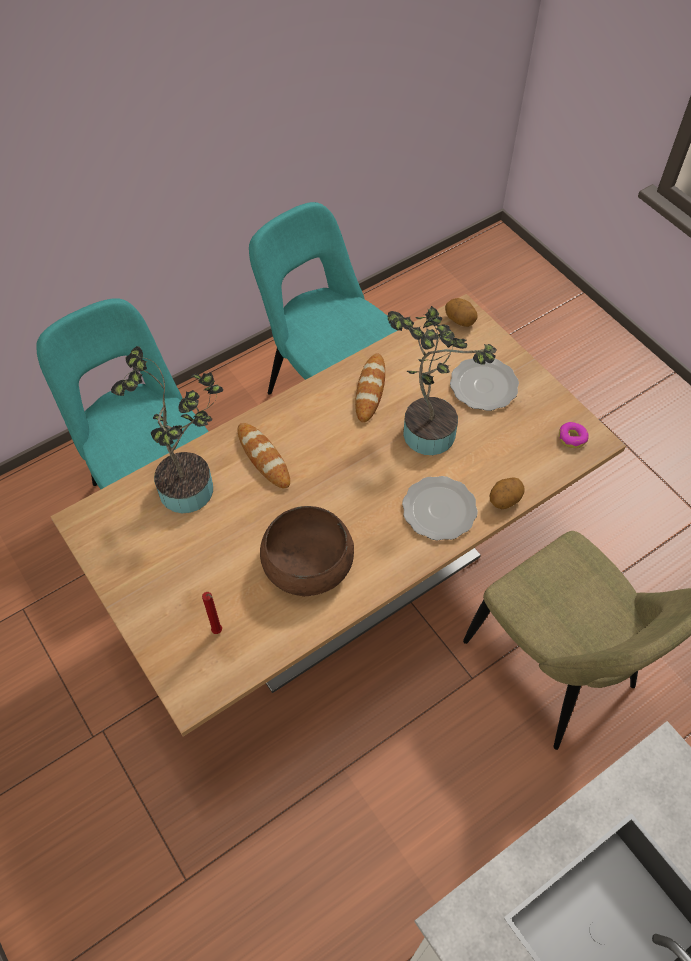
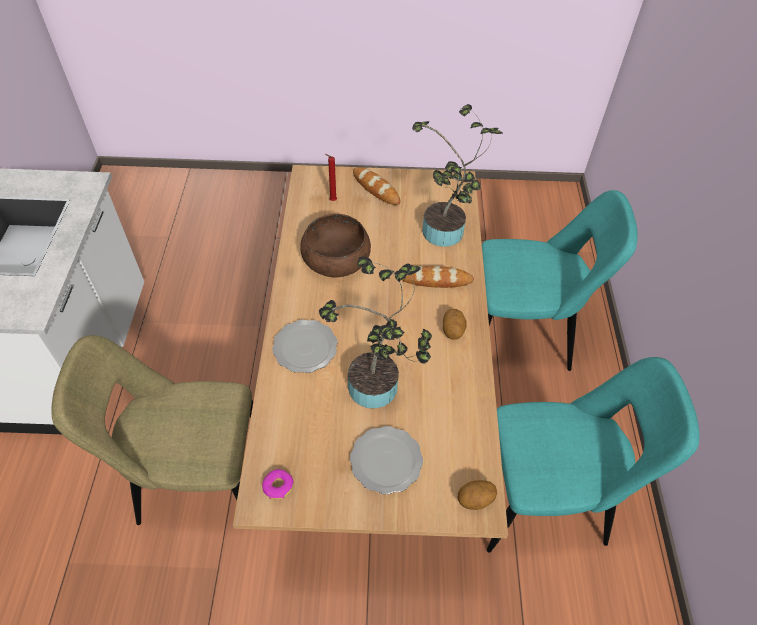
camera: 125 degrees right, 5 degrees down
(370, 390) = (447, 376): bread -> bread (376, 188)
(504, 500) = (274, 392): potato -> potato (453, 331)

